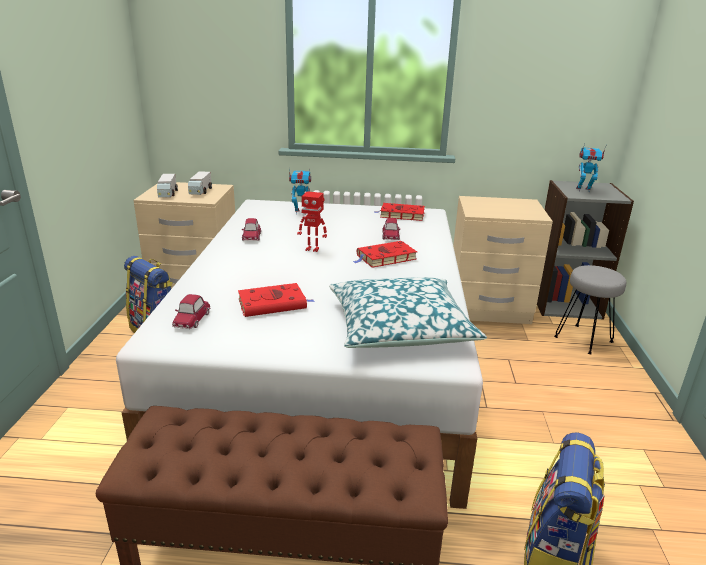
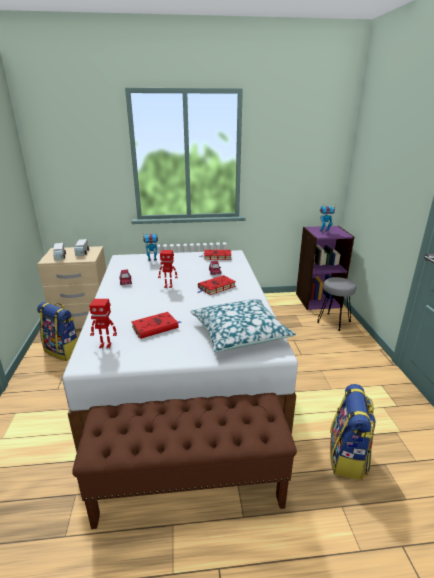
camera: 10 degrees left, 0 degrees up
(191, 320) = (105, 345): toy car -> toy robot
(488, 308) = (274, 309): beige nightstand -> none
(564, 303) = (318, 300): grey bookcase -> purple bookcase

